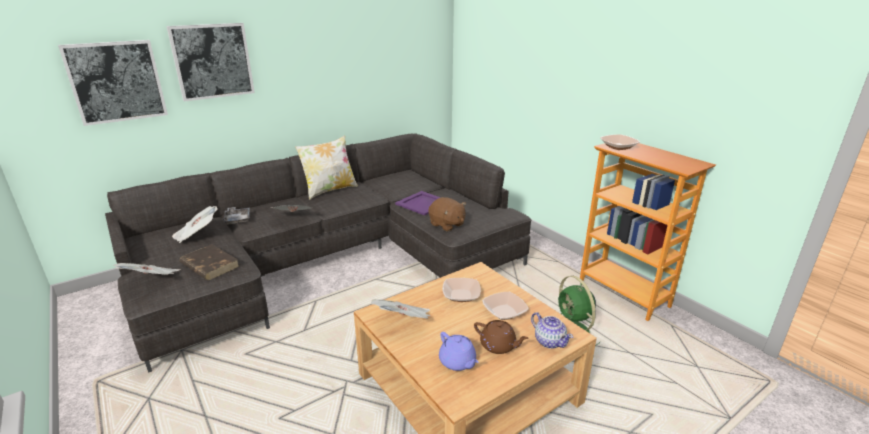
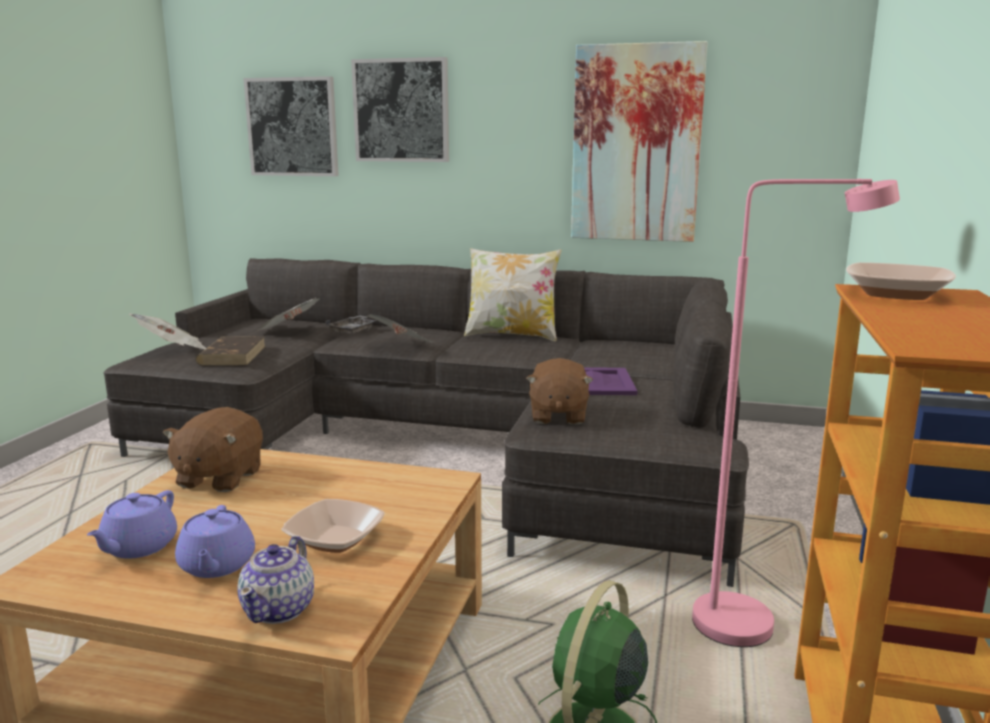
camera: 50 degrees right, 10 degrees down
(361, 68) = (636, 144): none -> picture
(404, 321) = (219, 478): newspaper -> brown plush toy
(461, 295) = (344, 491): bowl -> none
(498, 346) = (216, 566): brown teapot -> purple teapot
(548, 273) = (754, 623): none -> pink floor lamp

